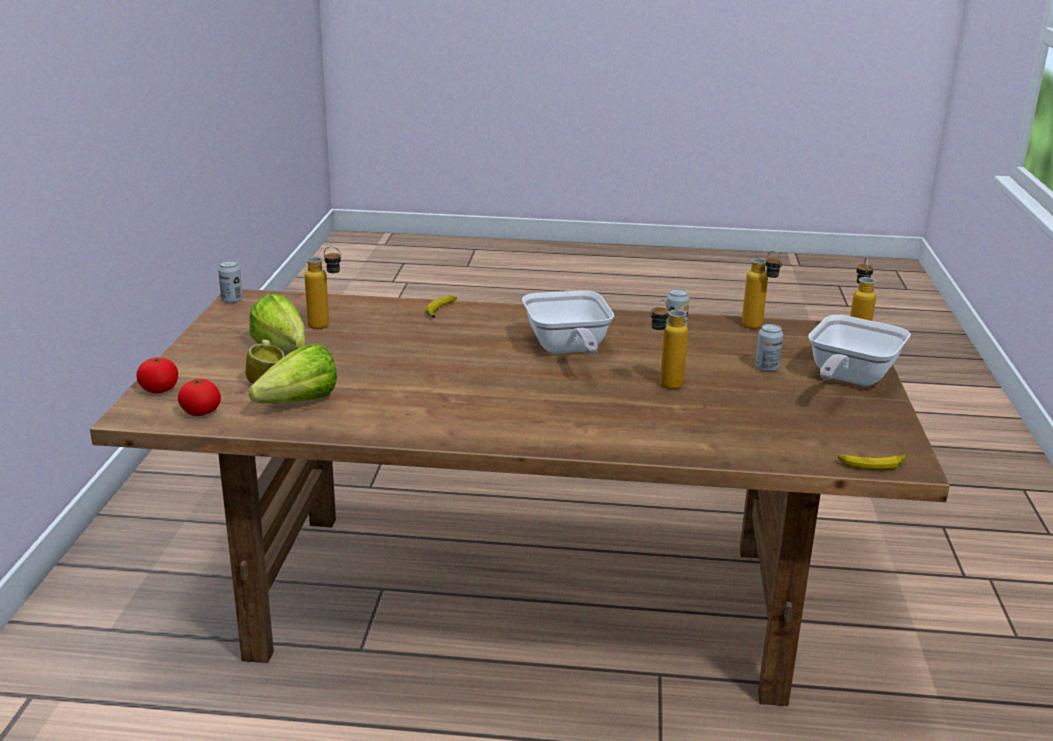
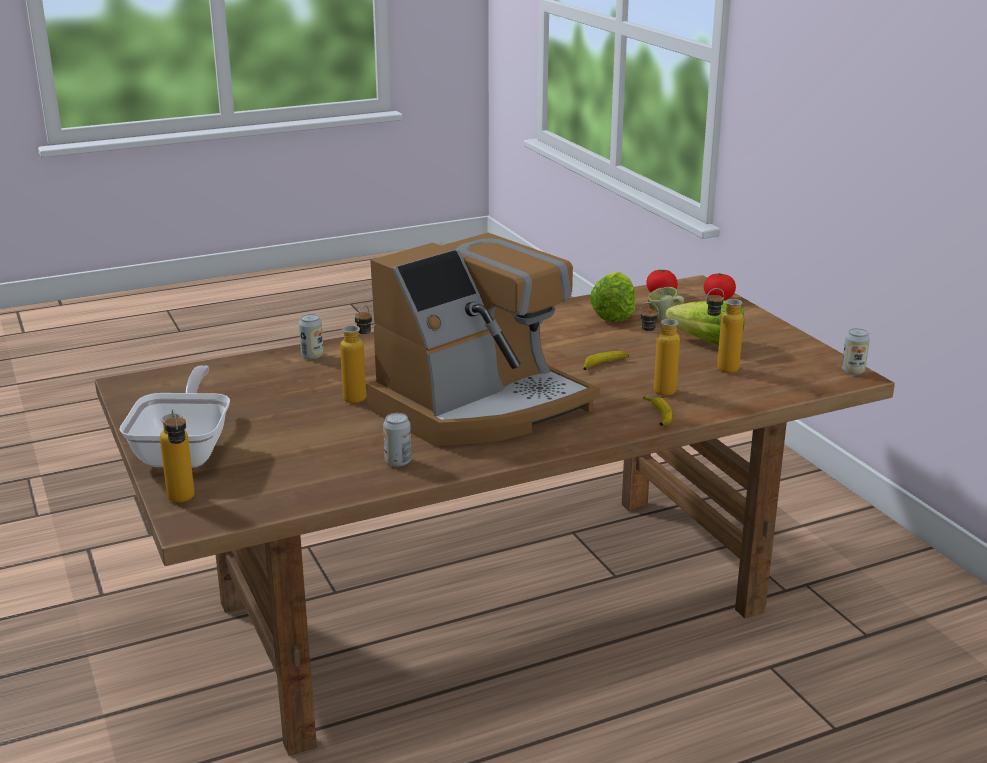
camera: 150 degrees right, 0 degrees up
(567, 350) = (481, 407): frying pan -> coffee machine
(758, 328) = (307, 492): bottle -> bottle (655, 390)
(766, 368) = (274, 440): can -> can (312, 355)
(872, 464) = (157, 377): banana -> banana (604, 365)

